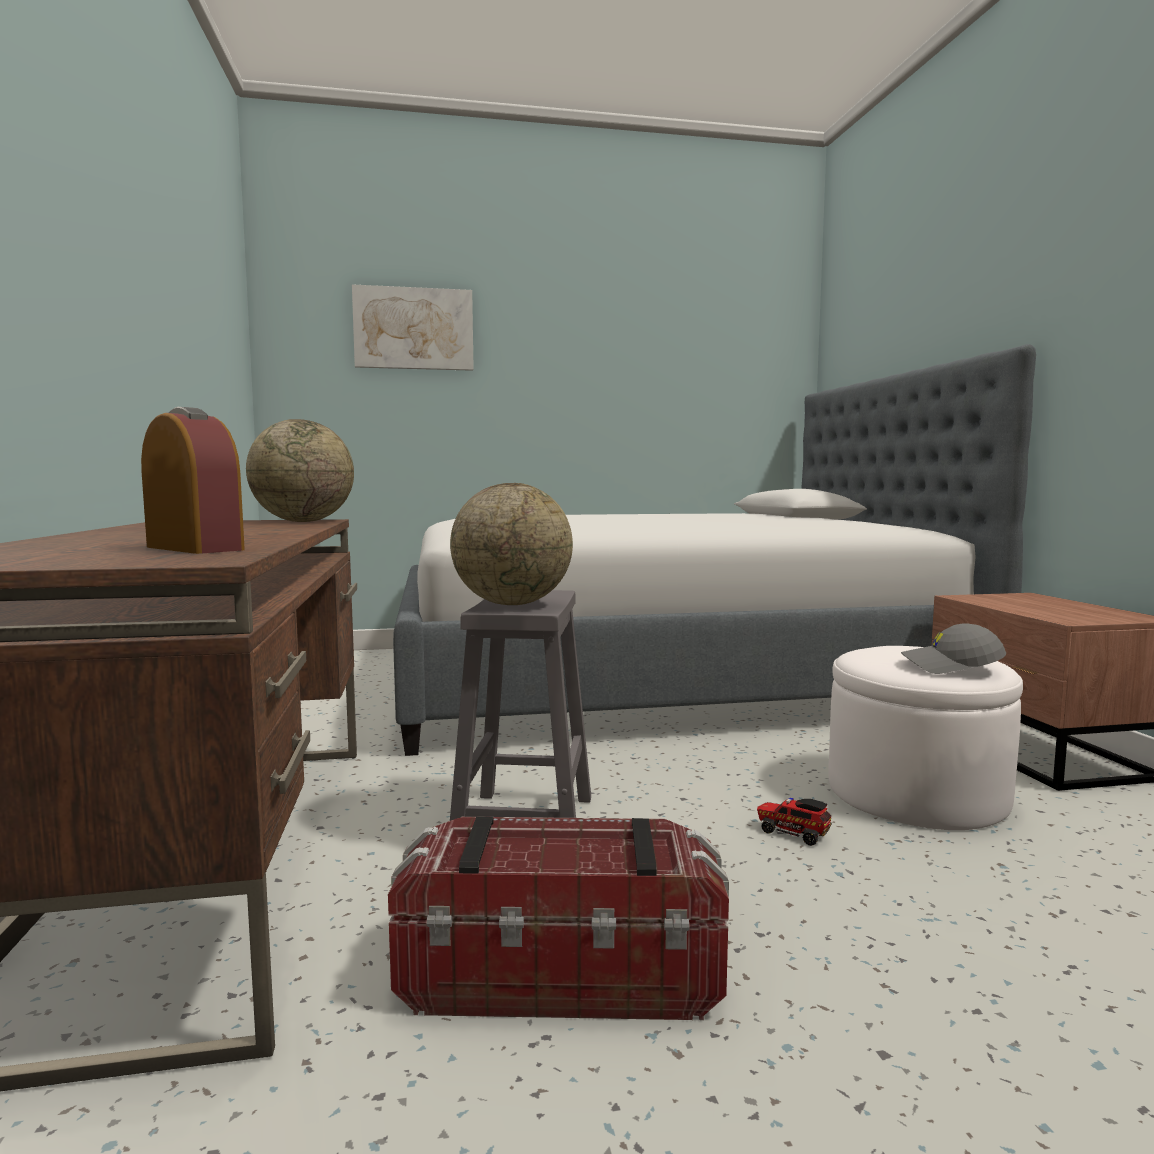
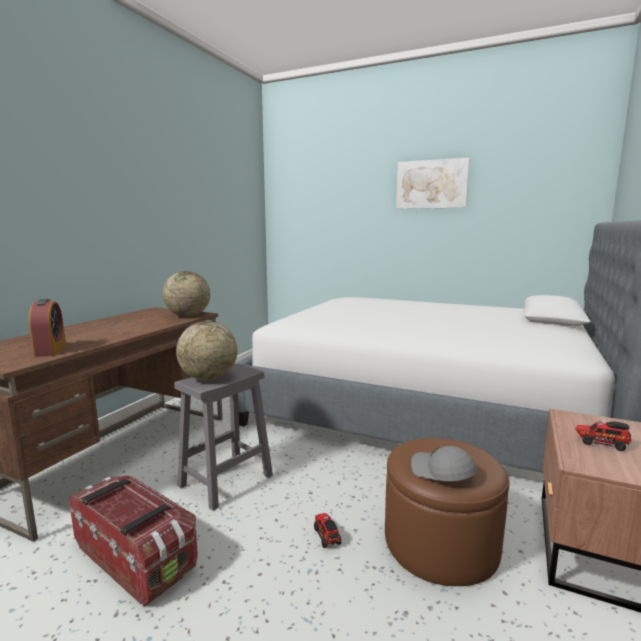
camera: 35 degrees right, 5 degrees up
(414, 329) = (336, 192): picture -> picture (431, 184)
(916, 793) = (440, 542): white ottoman -> brown ottoman
(1042, 607) = (600, 443): none -> toy truck

